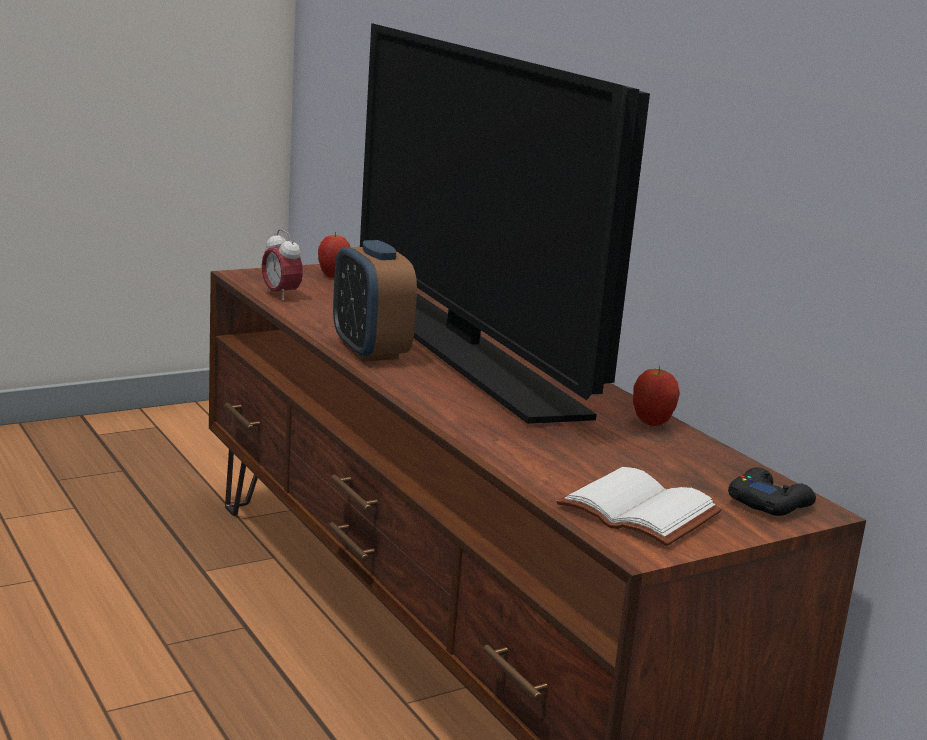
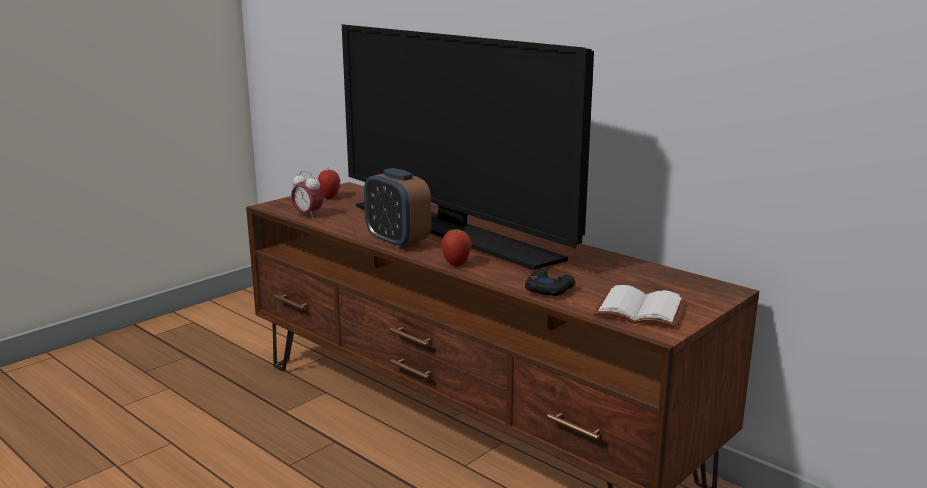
camera: 15 degrees left, 0 degrees up
(652, 423) = (600, 257): apple -> apple (456, 264)
(769, 503) = (703, 291): black game controller -> black game controller (549, 289)

